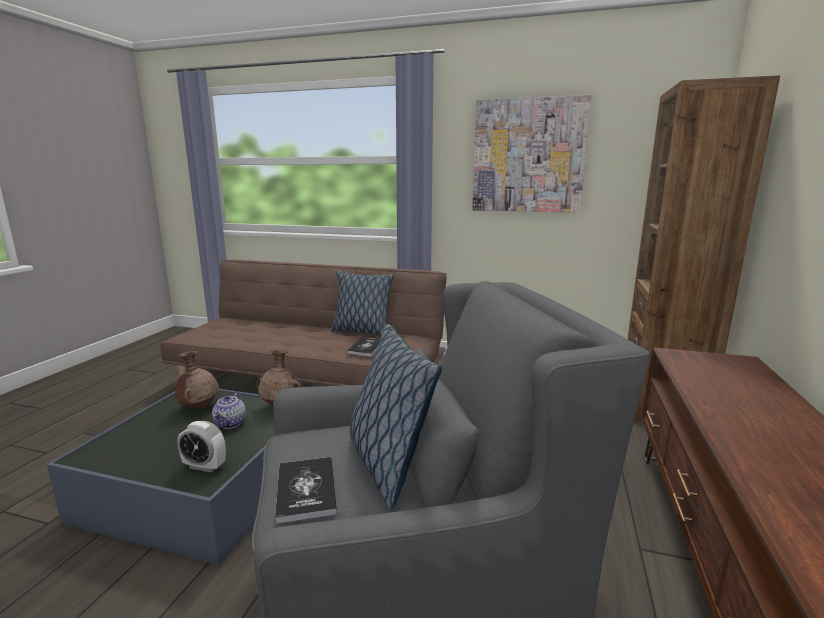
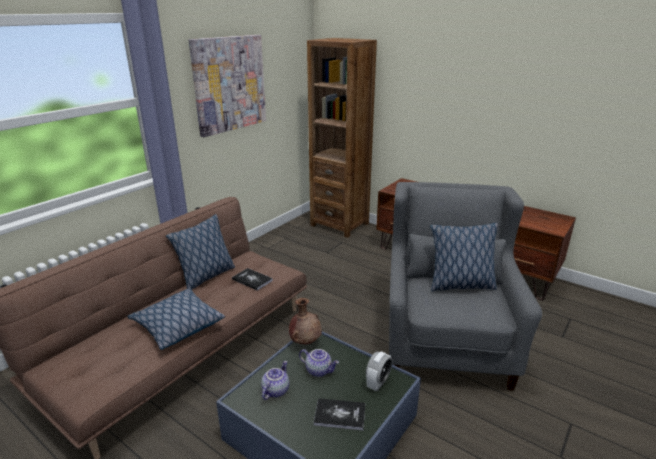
camera: 70 degrees left, 10 degrees up
(199, 406) = (275, 390): brown vase -> teapot
(275, 339) = (177, 326): none -> pillow
(306, 489) = (480, 309): book -> book (340, 415)

